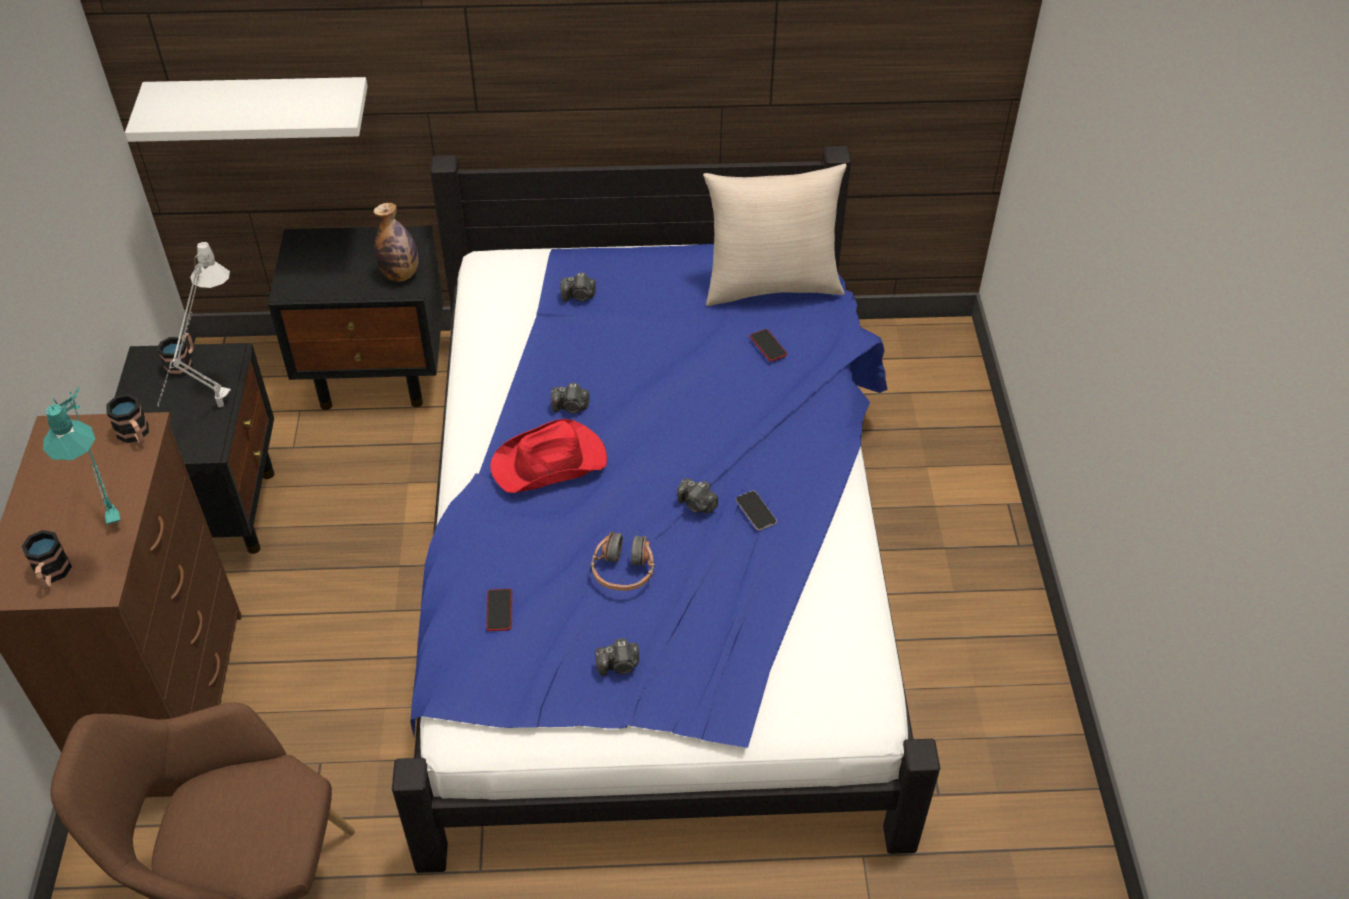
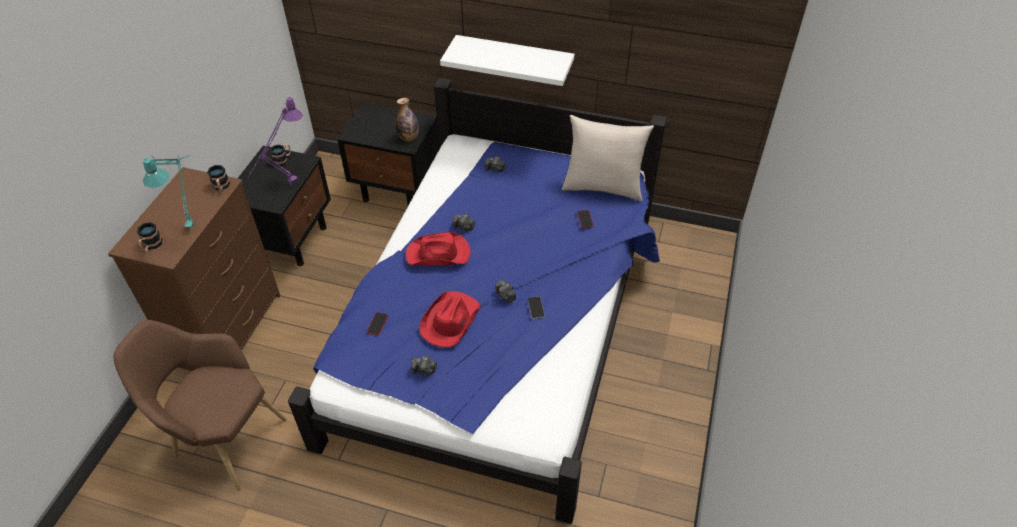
camera: 20 degrees right, 0 degrees up
(217, 413) = (287, 188): grey table lamp -> purple table lamp
(261, 108) = (355, 35): white shelf -> white shelf (514, 60)
(623, 571) = (450, 321): headphones -> red hat

